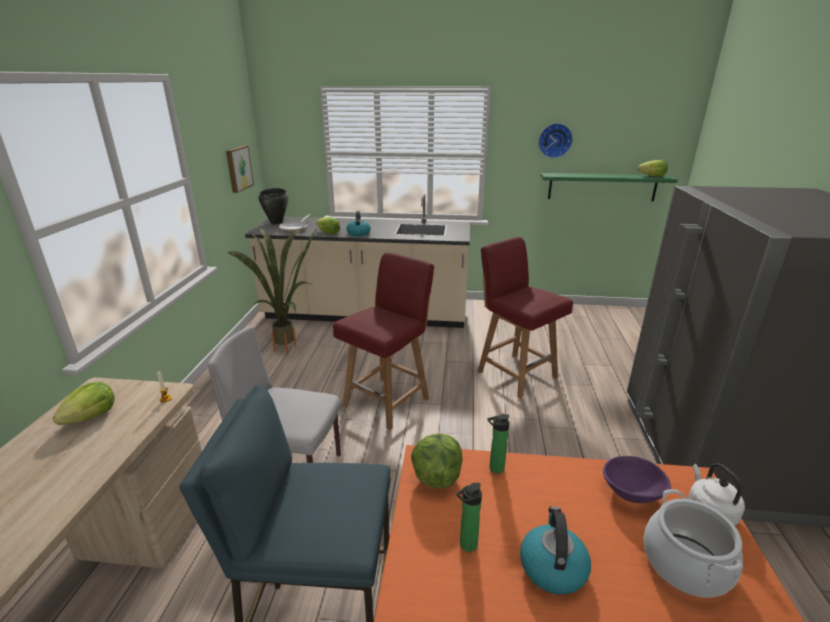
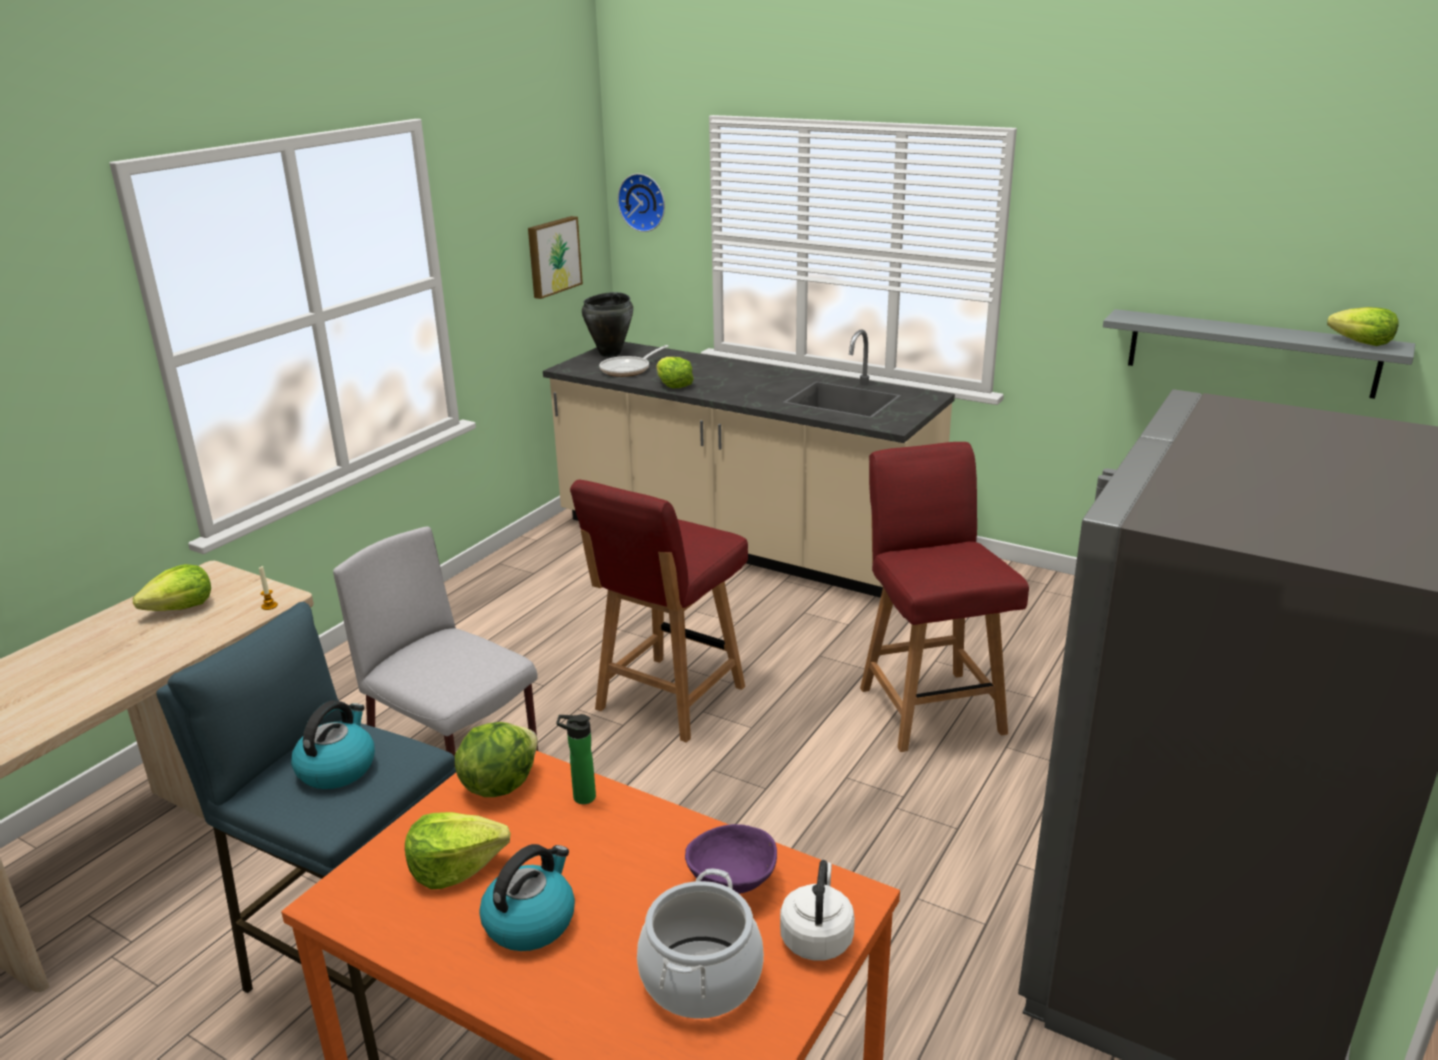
camera: 25 degrees right, 0 degrees up
(290, 346) = (580, 575): potted plant -> none
(358, 233) = (722, 393): kettle -> kettle (337, 768)
(388, 401) = (668, 699): red chair -> red chair turned 150 degrees clockwise
(466, 546) = (455, 867): bottle -> lettuce
(555, 140) = (1146, 245): wall clock -> wall clock (643, 202)
(602, 187) = (1251, 353): green shelf -> grey shelf

